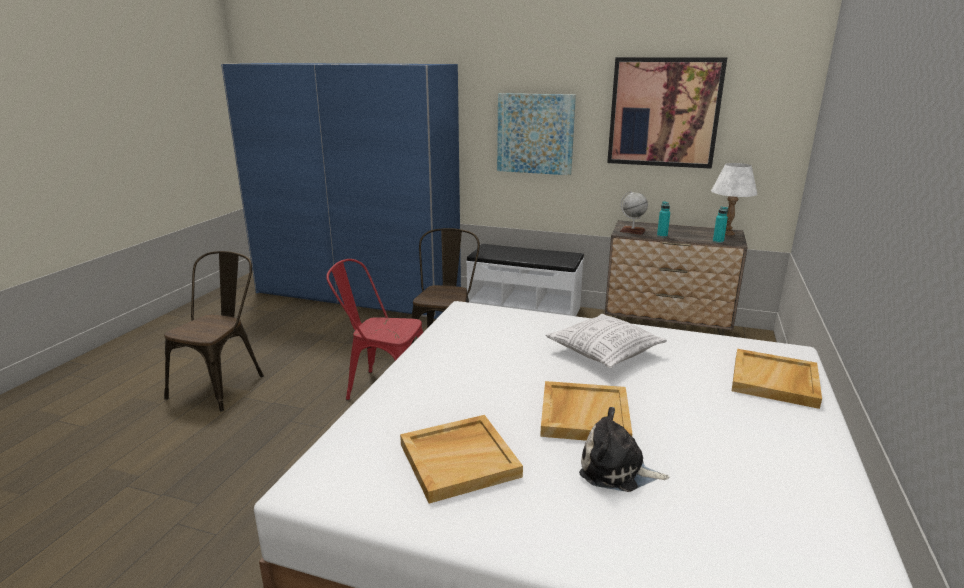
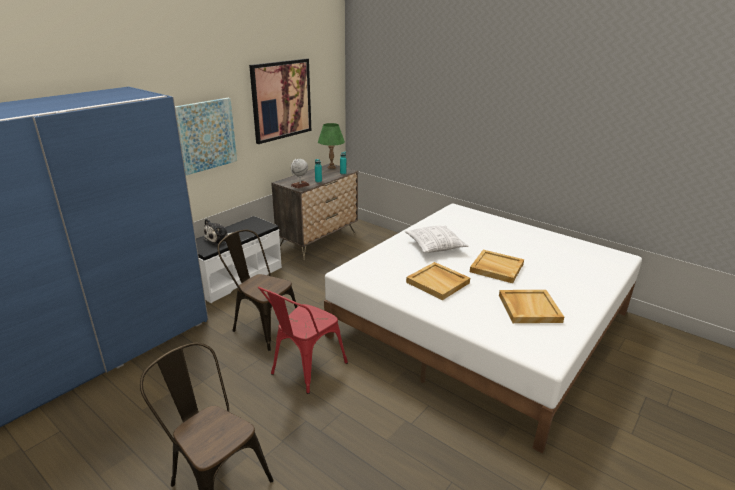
camera: 70 degrees left, 5 degrees up
(617, 470) = (542, 272): plush toy -> plush toy (219, 239)
(727, 233) = (331, 167): white table lamp -> green table lamp
(775, 381) = (480, 220): beige tray -> beige tray (438, 282)

